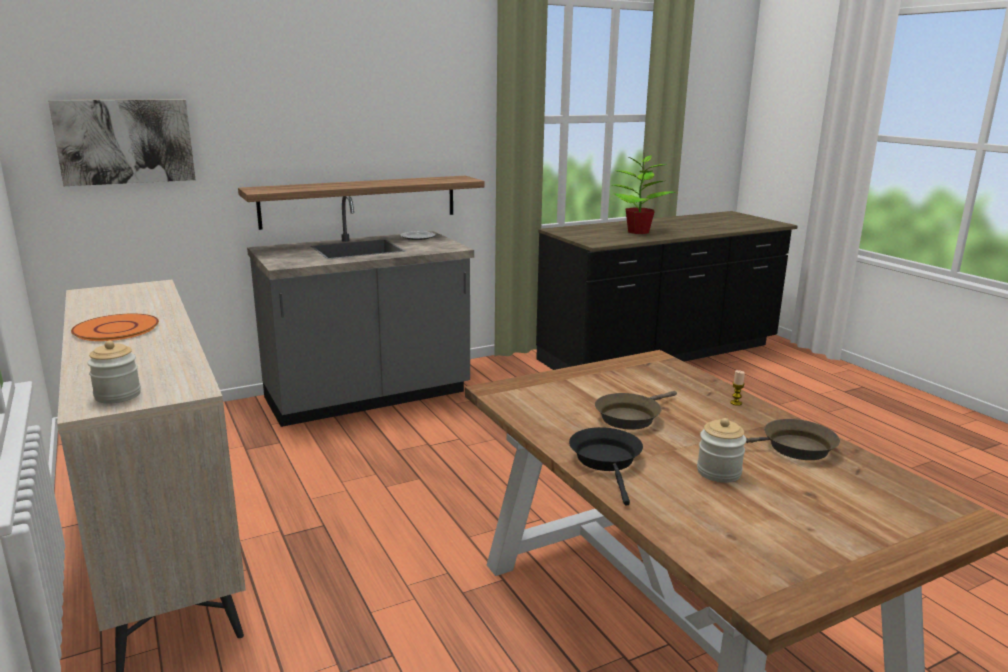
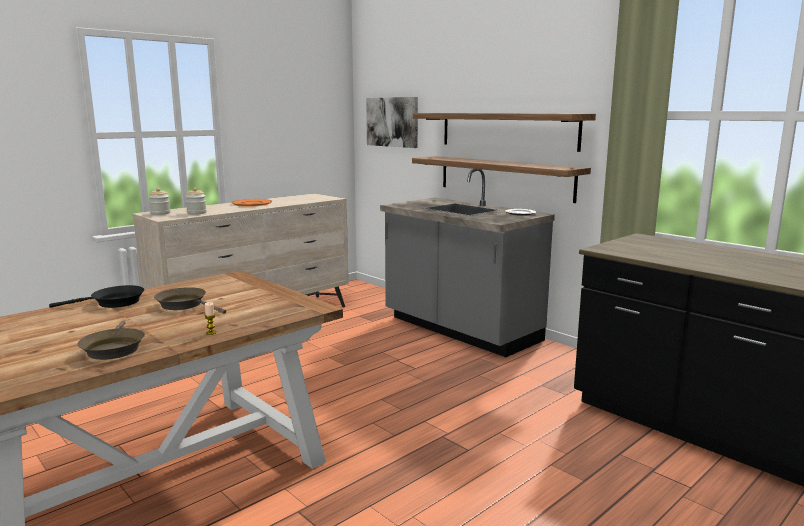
camera: 75 degrees right, 5 degrees down
(358, 143) = (506, 130): none -> shelf
(637, 232) = (703, 258): potted plant -> none
(718, 472) = (83, 327): jar -> jar (196, 213)

